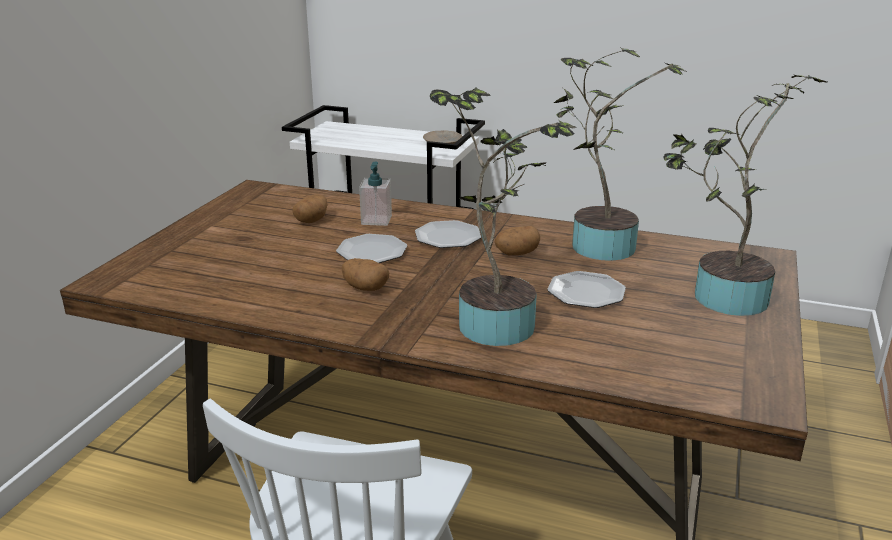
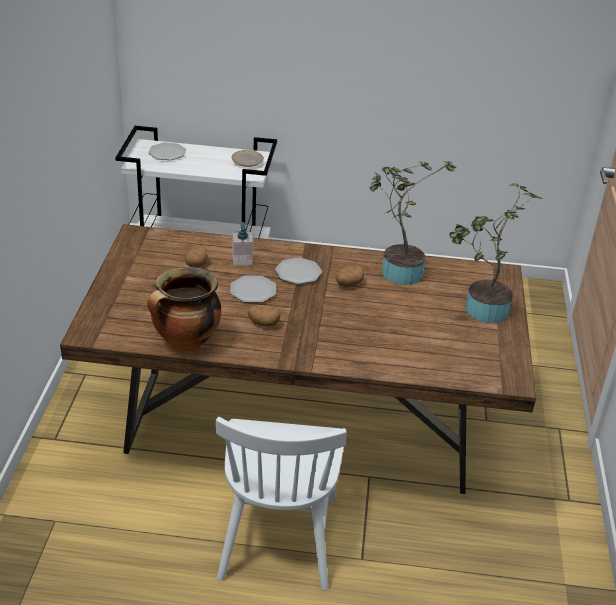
camera: 15 degrees left, 10 degrees up
(236, 301) = (186, 342): none -> cooking pot
(496, 321) = (354, 342): potted plant -> none
(587, 292) = (401, 313): plate -> plate (167, 153)

